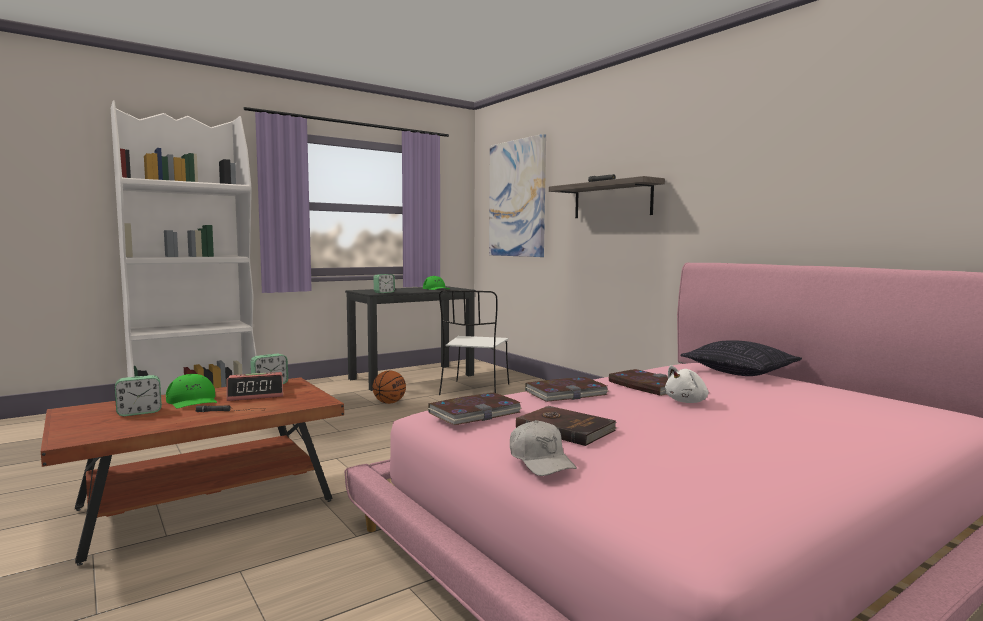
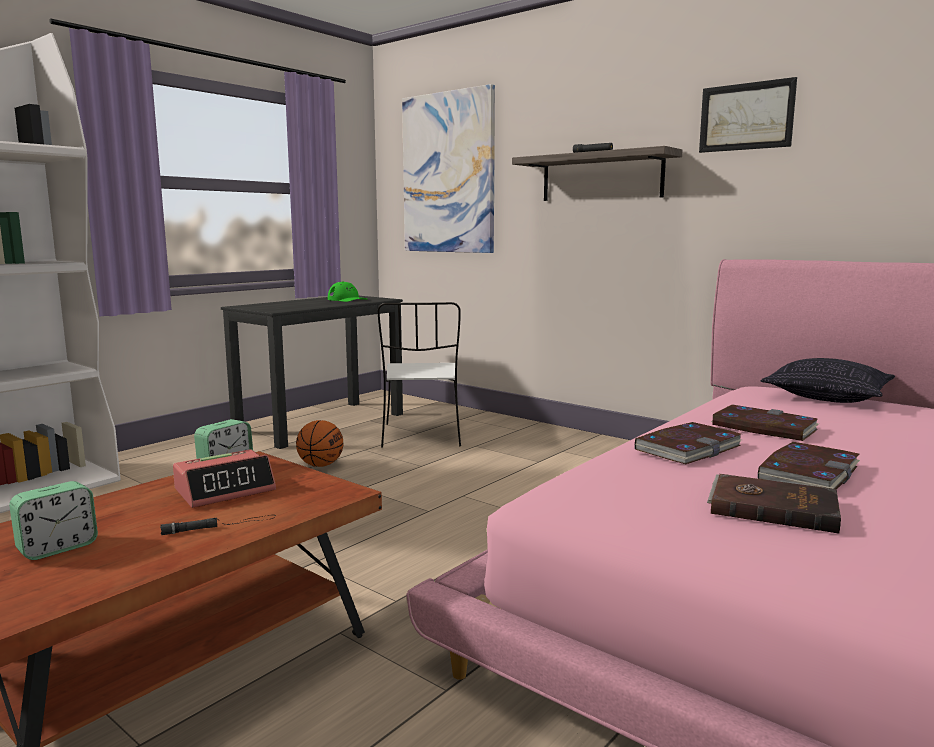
camera: 15 degrees left, 5 degrees up
(193, 401) = (130, 513): green cap -> none
(384, 292) = (287, 308): alarm clock -> none
(475, 413) = (619, 493): book -> book (808, 473)
(541, 461) = (819, 567): white cap -> none
(687, 402) = (844, 447): white plush toy -> none
(707, 152) = (746, 116): none -> picture

